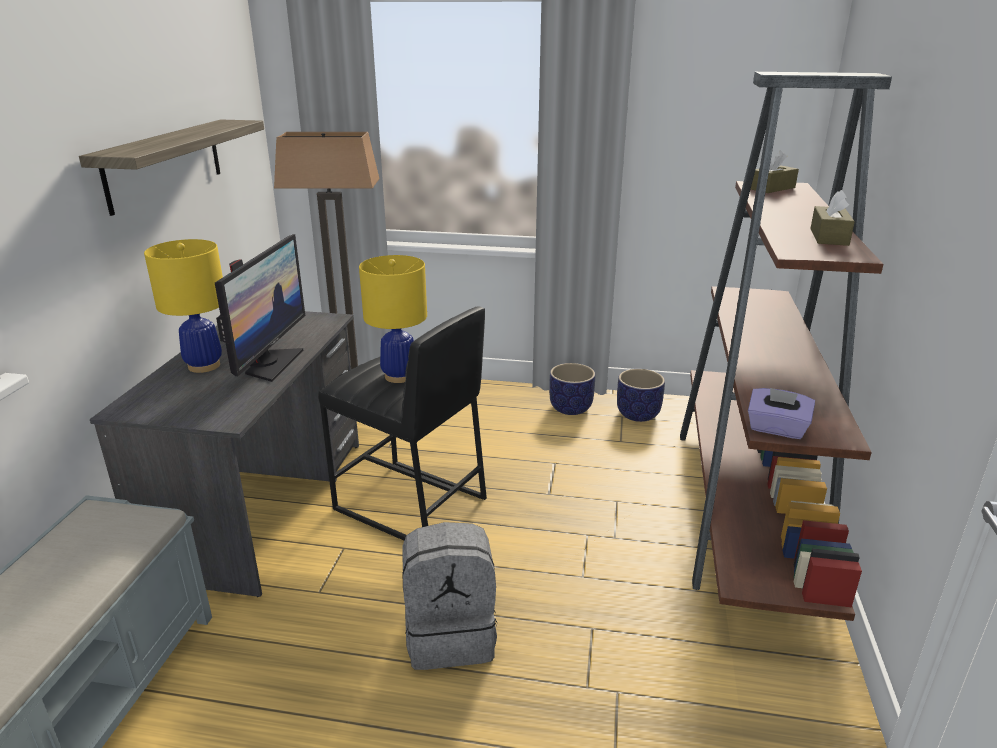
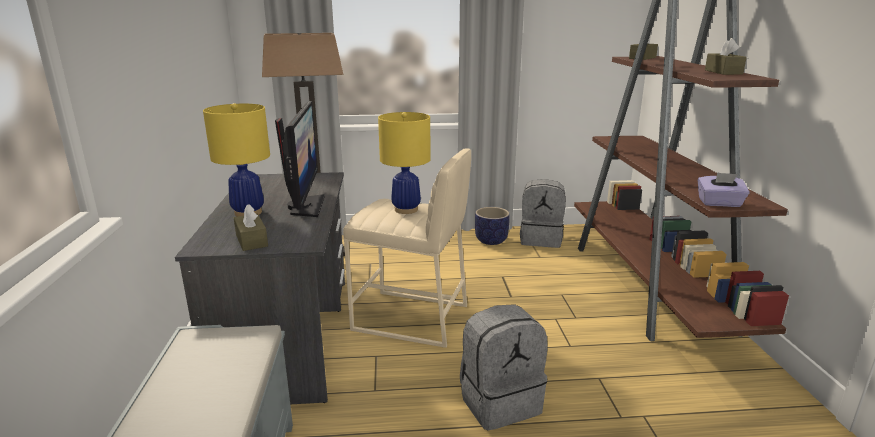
camera: 15 degrees left, 5 degrees down
(165, 164) = (183, 51): shelf -> none
(178, 407) = (251, 240): none -> brown tissue box
(410, 505) = (411, 318): black stool -> beige stool
(638, 414) = (541, 239): planter -> grey backpack

